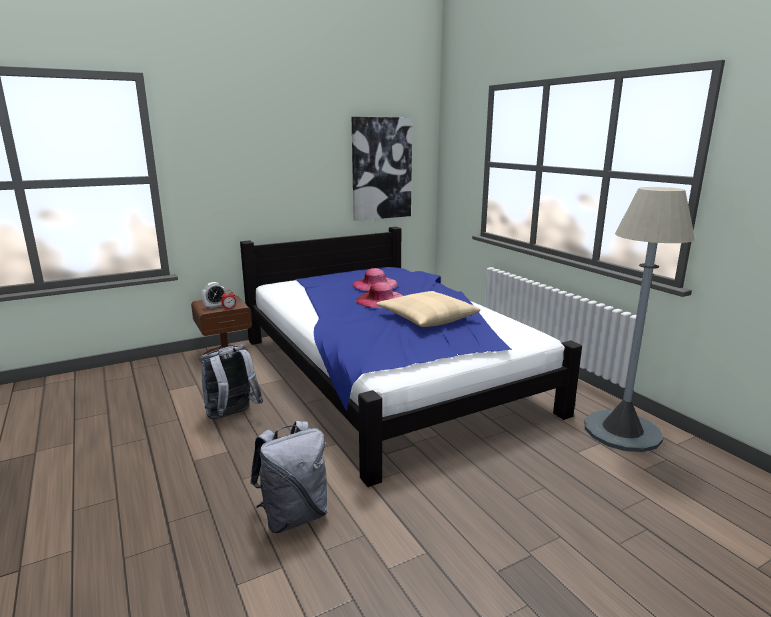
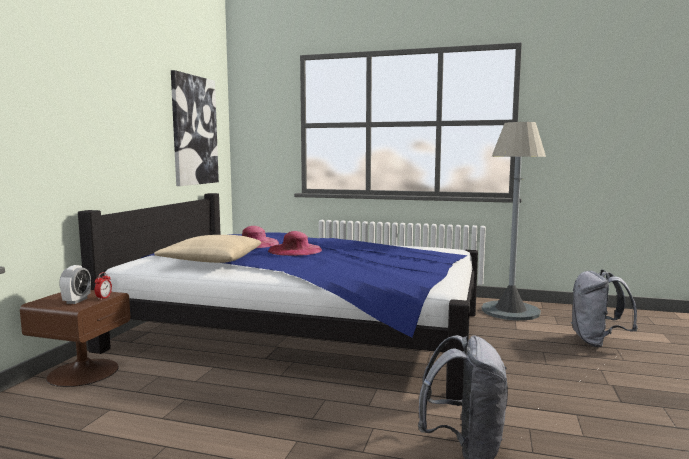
camera: 45 degrees left, 10 degrees down
(232, 416) = (229, 415): grey backpack -> grey backpack (597, 342)
(427, 318) = (364, 253): beige pillow -> beige pillow (211, 259)

